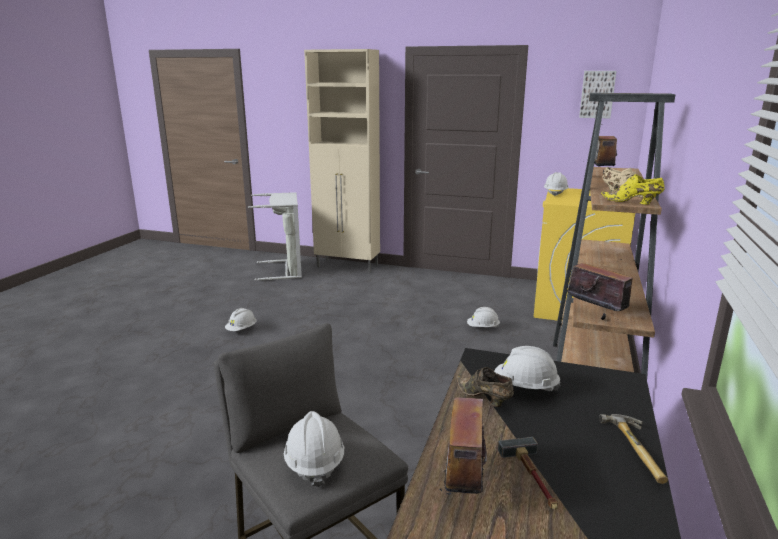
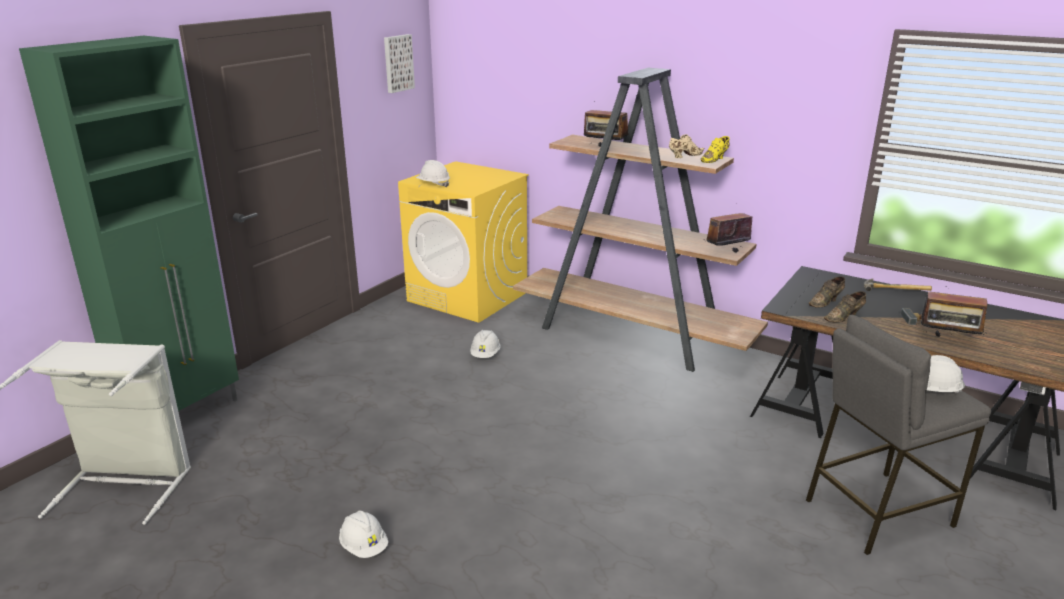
camera: 75 degrees left, 5 degrees up
(348, 266) = (185, 416): beige cabinet -> green cabinet
(525, 387) = (826, 302): white hard hat -> brown shoe

